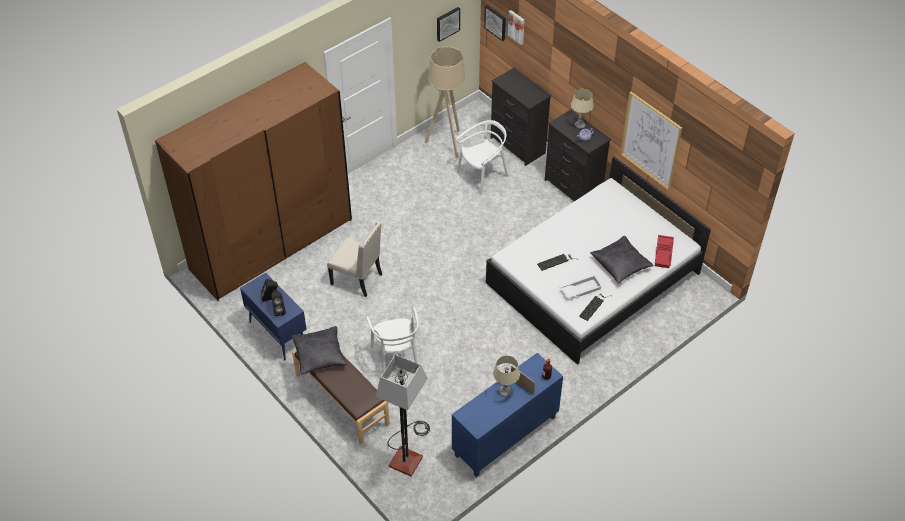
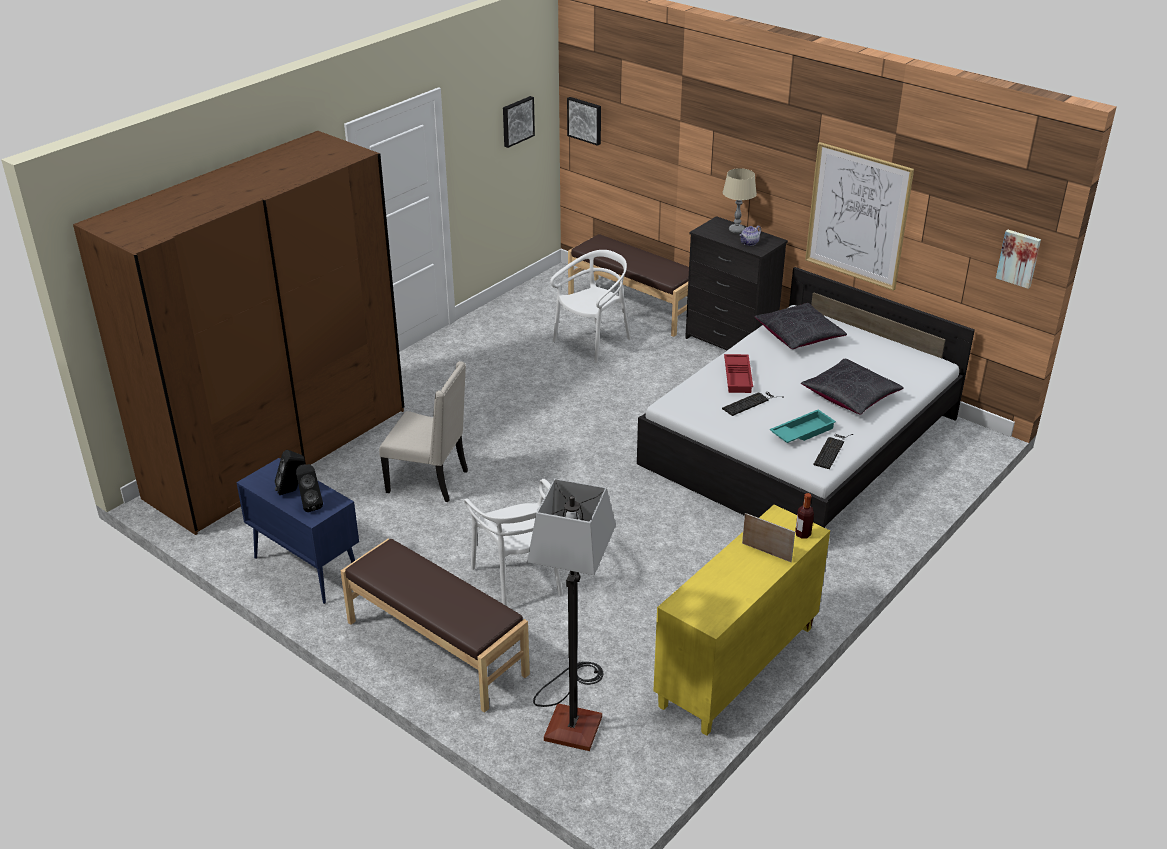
camera: 10 degrees left, 15 degrees down
(319, 355) = (391, 567): black pillow -> black pillow (798, 336)
(447, 143) = (529, 312): beige floor lamp -> none
(505, 392) = (740, 564): beige table lamp -> none
(505, 437) = (737, 667): blue cabinet -> yellow cabinet
(517, 26) = (620, 113): picture -> picture (1019, 258)
(518, 146) = (633, 306): black dresser -> brown bench
(580, 289) = (802, 431): white tray -> turquoise tray
(664, 253) = (910, 378): red tray -> red tray (738, 377)

